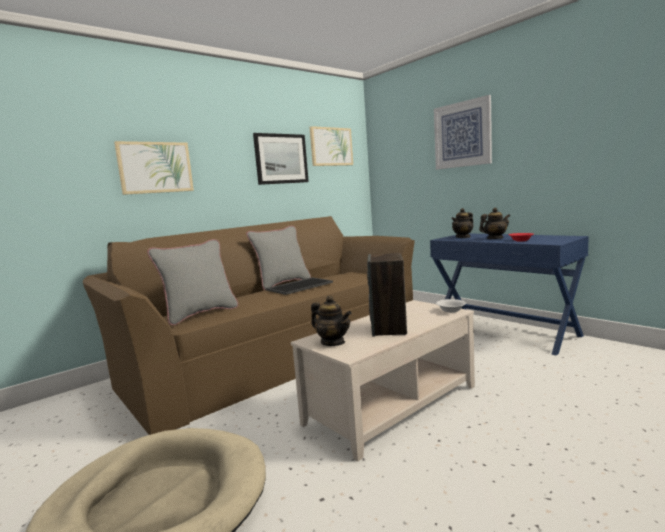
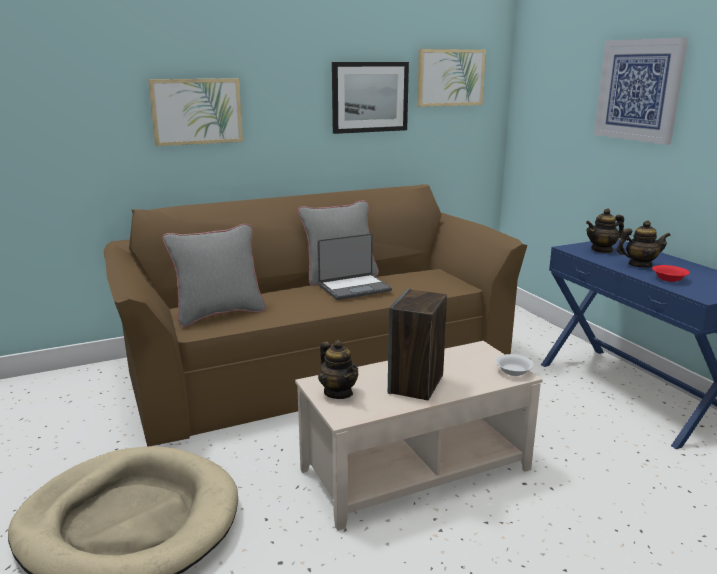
camera: 15 degrees right, 10 degrees up
(299, 286) = (354, 288): tray -> laptop

